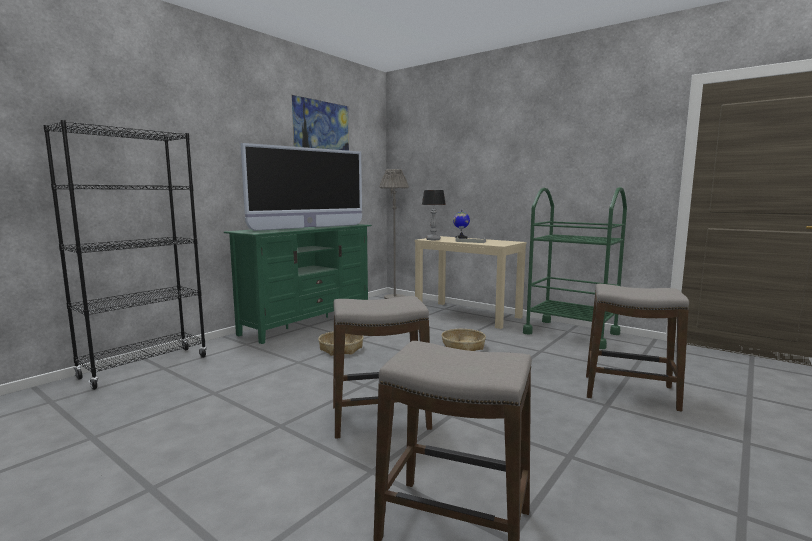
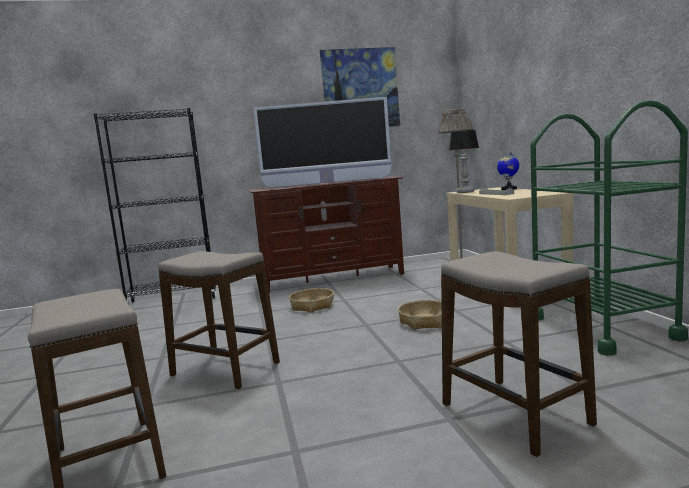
camera: 40 degrees right, 0 degrees up
(307, 322) = (333, 279): green tv stand -> brown tv stand

